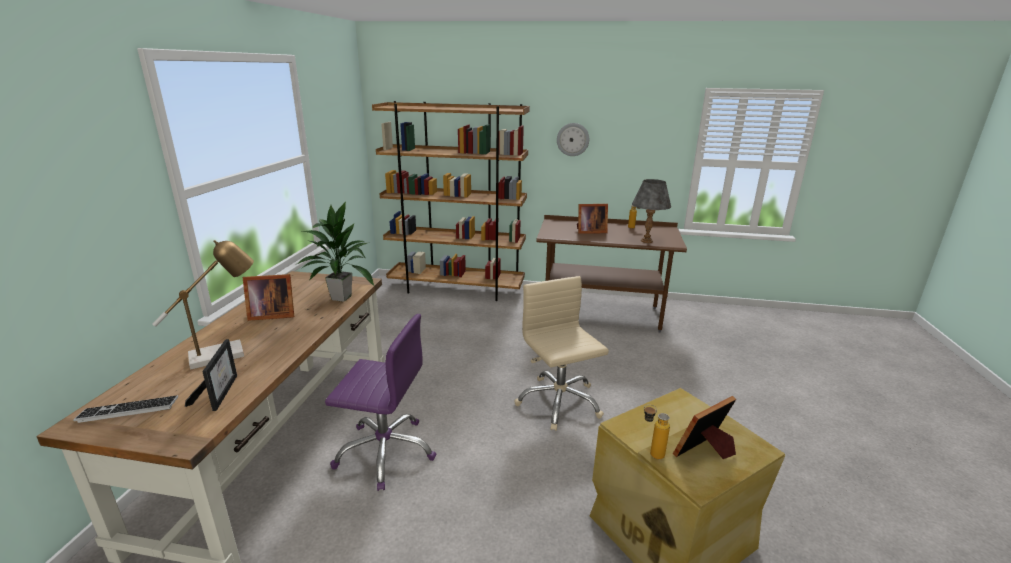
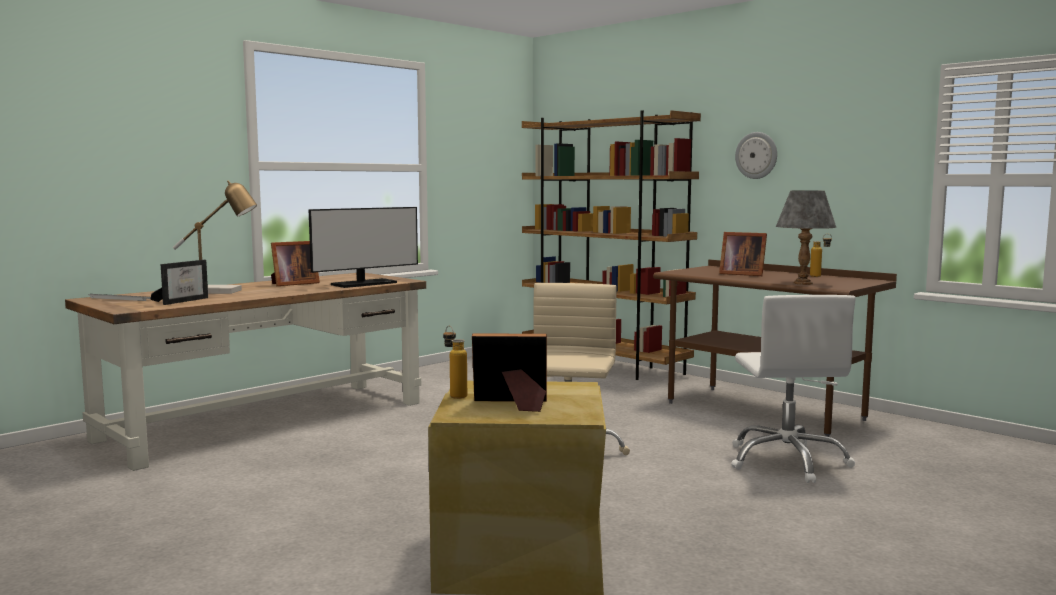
camera: 35 degrees right, 15 degrees down
(271, 315) = (293, 284): picture frame -> picture frame turned 60 degrees counterclockwise
(340, 298) = (364, 284): potted plant -> monitor
(386, 451) = (340, 443): purple office chair -> none
(669, 361) = (787, 461): none -> white office chair

